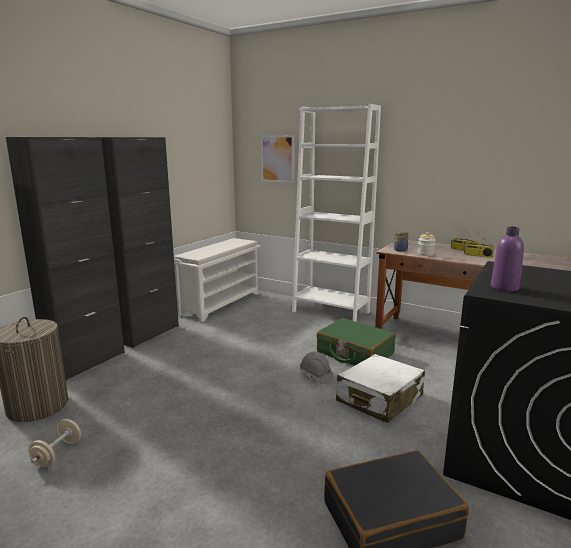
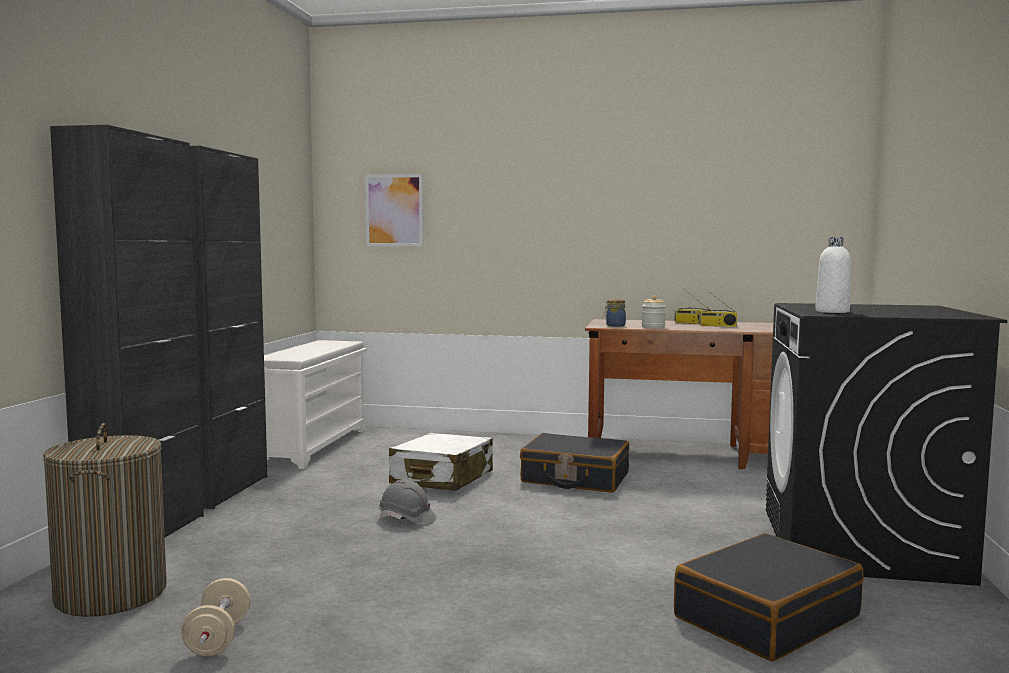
camera: 20 degrees left, 10 degrees down
(316, 376) = (544, 506): grey hard hat -> grey hard hat (407, 519)
(330, 312) = (498, 440): white bookcase -> none
(354, 353) = (575, 478): green suitcase -> black suitcase
(379, 399) = (651, 517): white suitcase -> white suitcase (442, 478)
(504, 287) = (832, 311): purple bottle -> white bottle

